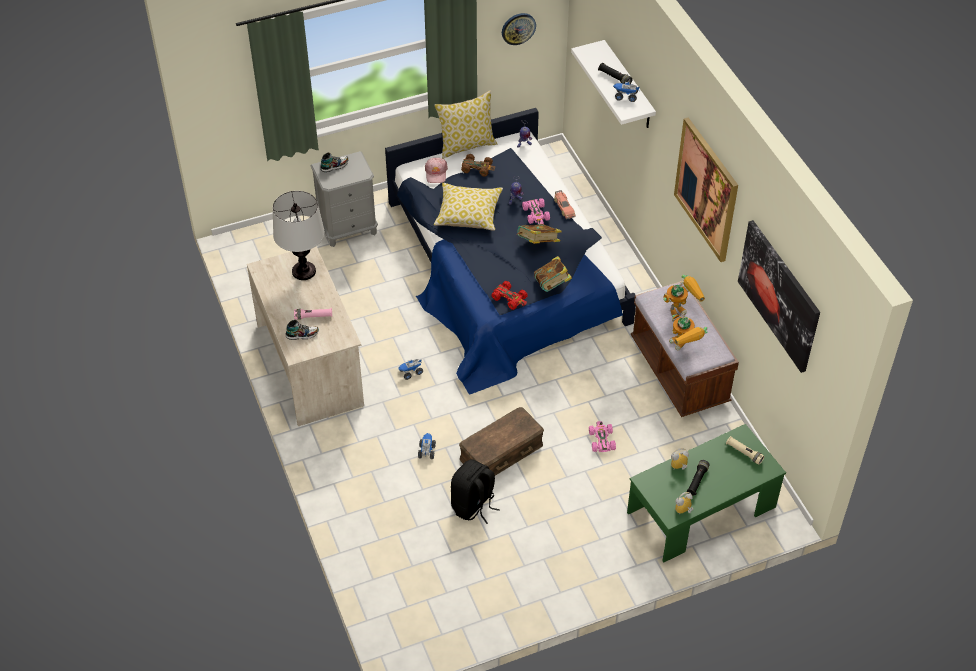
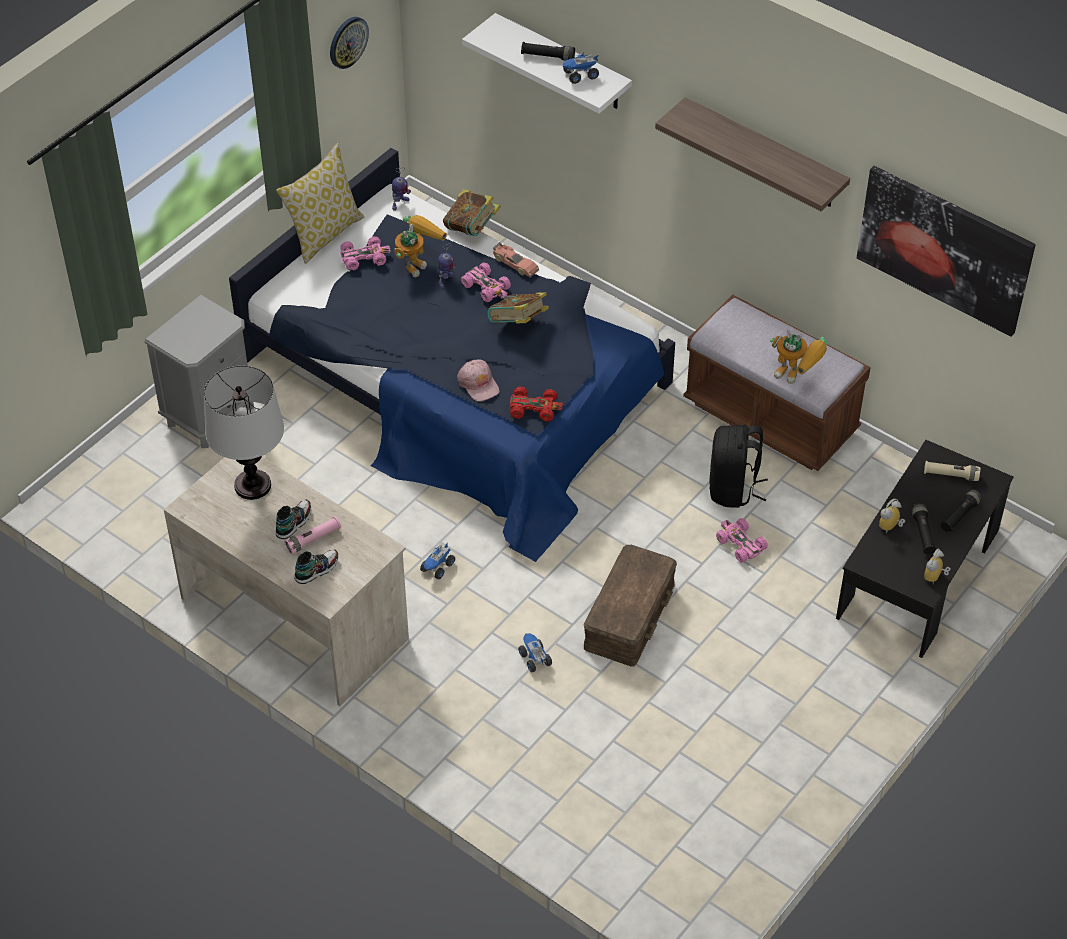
camera: 30 degrees left, 0 degrees up
(334, 166) = (180, 328): shoe -> shoe (293, 523)
(436, 173) = (314, 286): pink cap -> pink cap (478, 384)
(468, 214) = (398, 322): pillow -> none
(473, 506) = (646, 700): black backpack -> black backpack (733, 489)
(477, 168) = (364, 258): brown toy car -> pink toy car
(552, 285) = (575, 369): book -> book (472, 228)
(681, 308) = (758, 330): toy robot -> toy robot (417, 262)
(701, 510) = (918, 574): green coffee table -> black coffee table
(706, 189) = (764, 154): picture -> shelf
(730, 481) = (960, 515): none -> black flashlight

